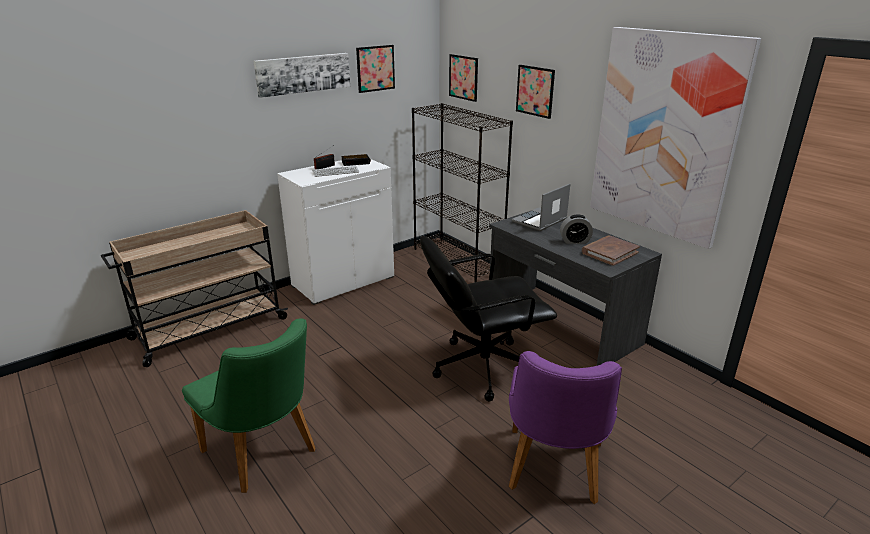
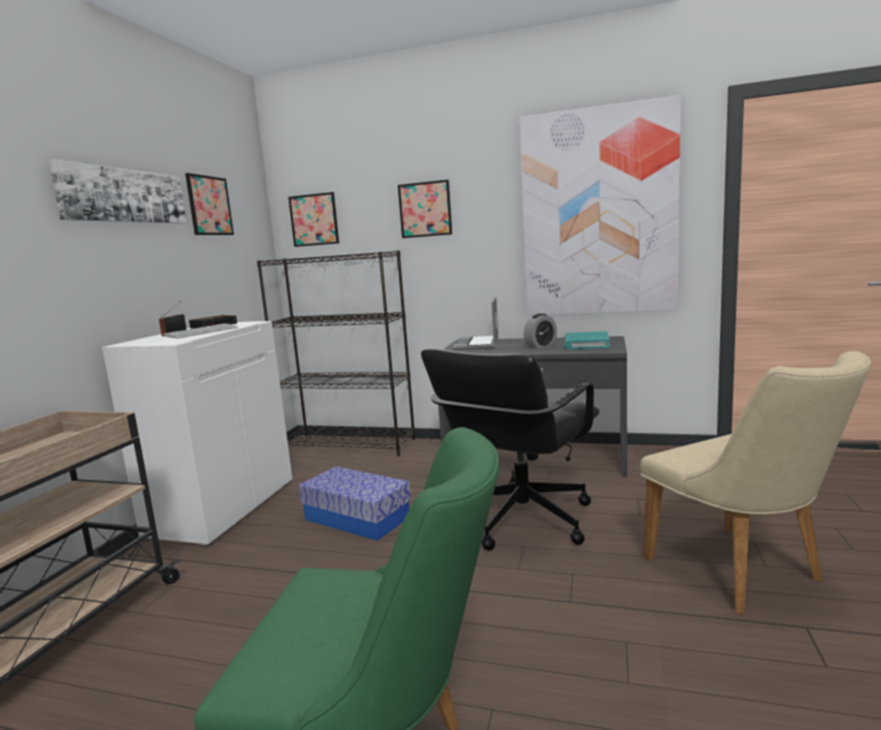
camera: 35 degrees left, 15 degrees down
(397, 321) = (357, 518): none -> storage box
(553, 472) = (744, 574): purple chair -> beige chair
(609, 252) = (586, 344): brown book -> turquoise book

